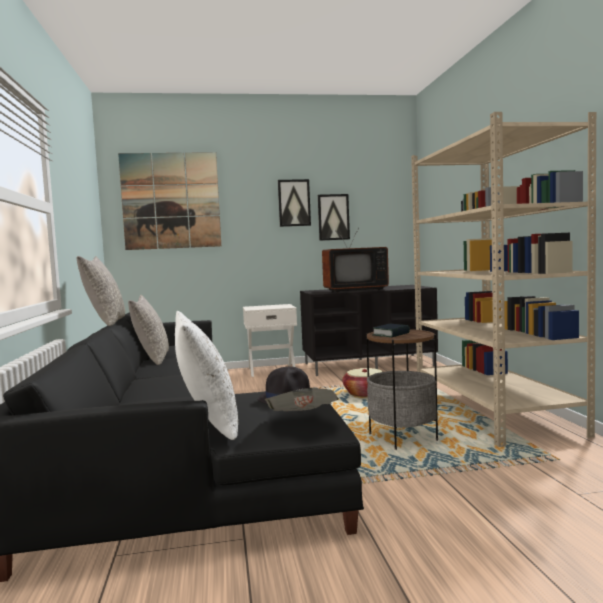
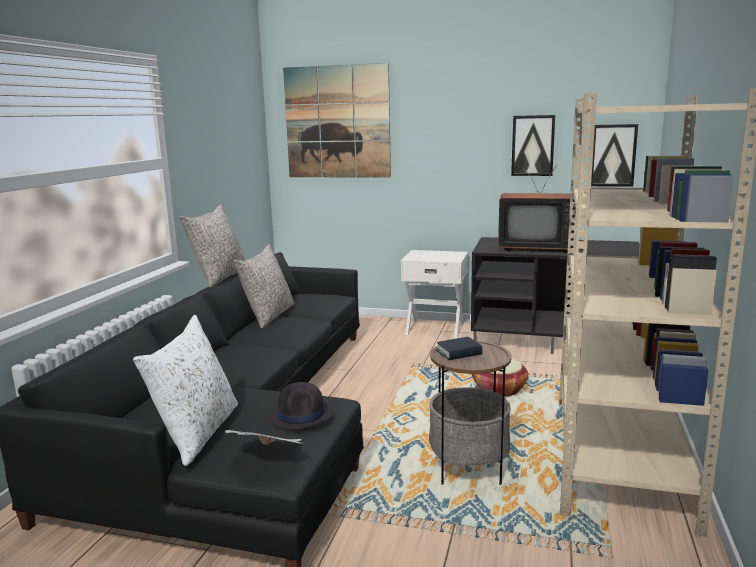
camera: 25 degrees right, 10 degrees up
(294, 203) = (481, 126): picture -> picture (613, 155)

